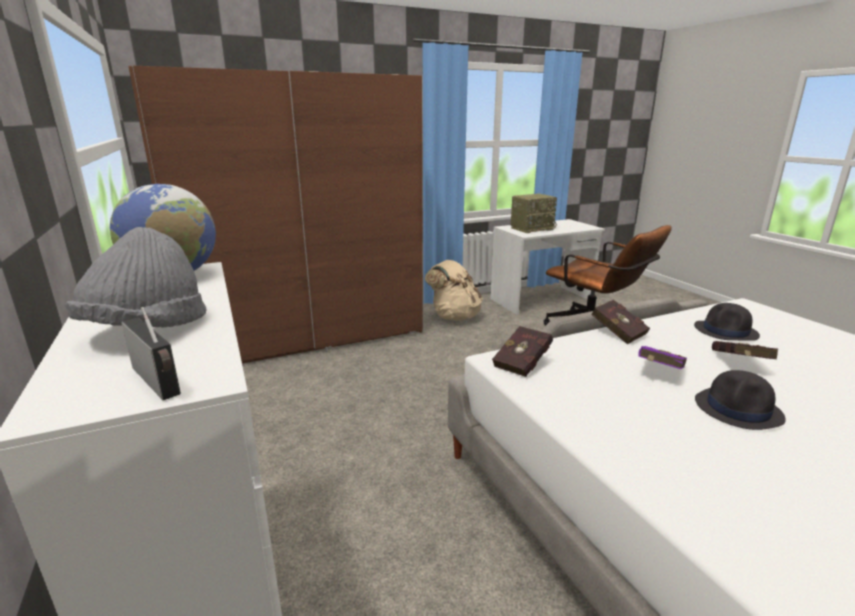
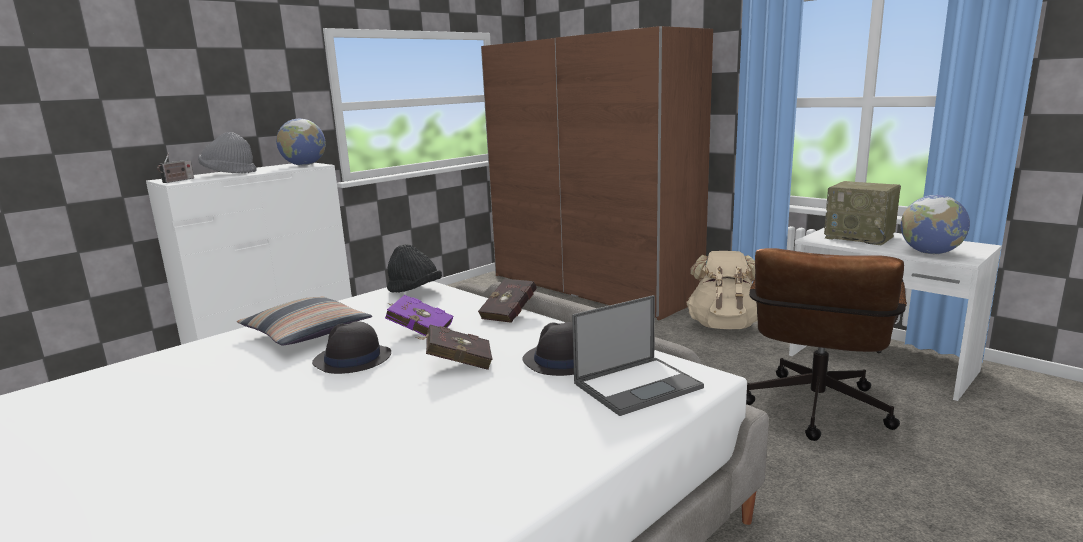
camera: 70 degrees right, 5 degrees down
(523, 363) = (414, 291): red book -> black hat
(576, 228) = (930, 253): none -> globe
(655, 435) = (306, 333): none -> pillow
(764, 319) = (638, 385): none -> laptop

